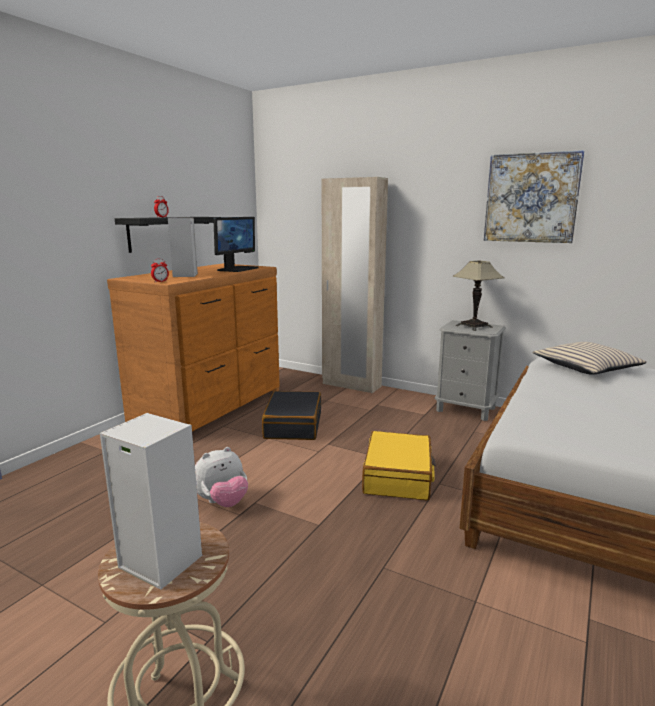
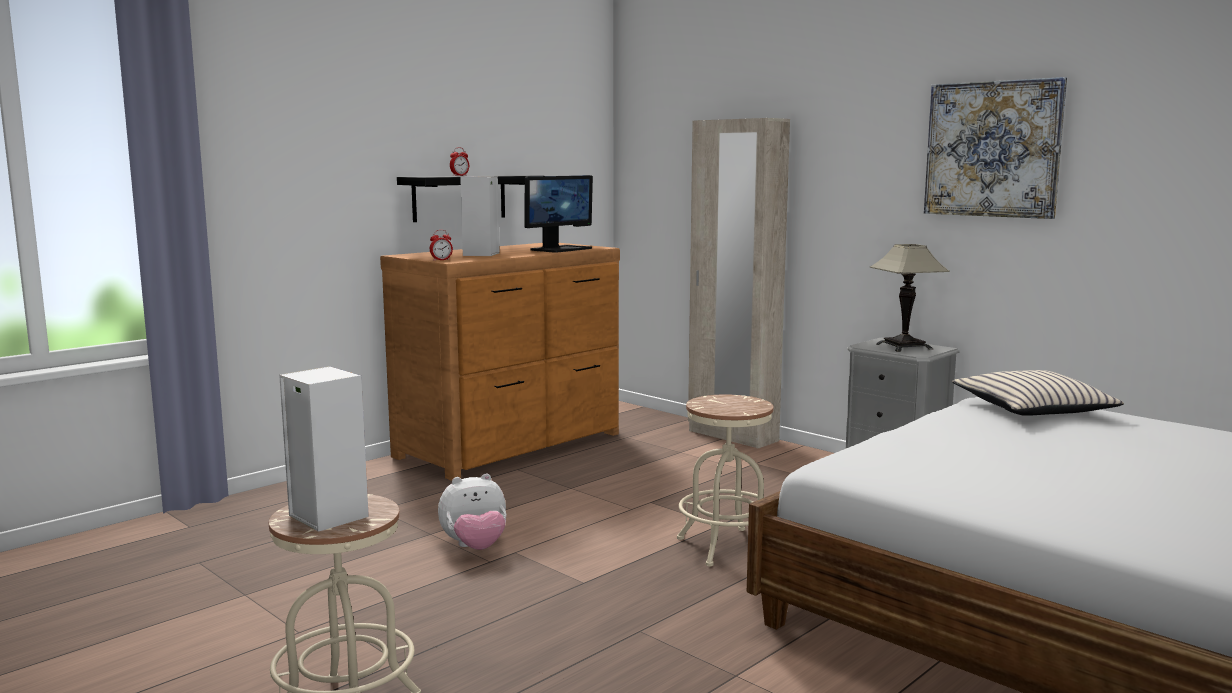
camera: 15 degrees right, 5 degrees down
(293, 425) = (613, 477): black suitcase -> none
(398, 477) = (726, 547): yellow suitcase -> beige stool

